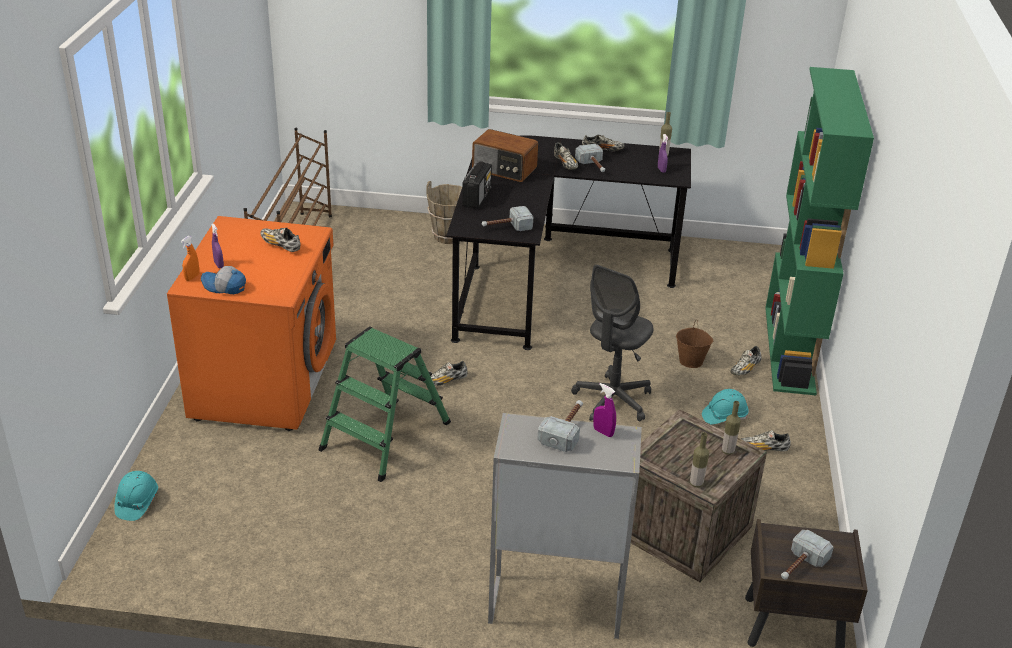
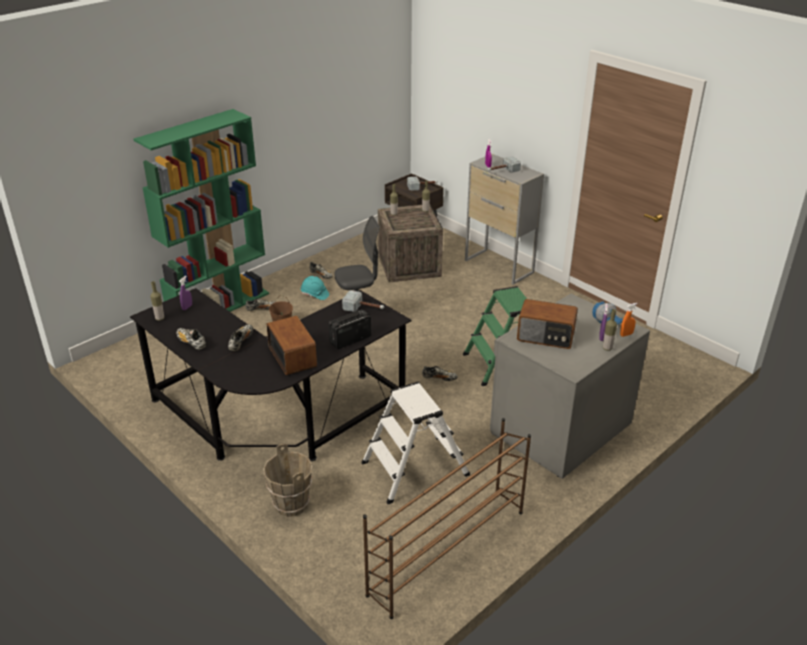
camera: 140 degrees left, 0 degrees up
(137, 503) = (682, 387): turquoise hard hat -> none
(205, 255) = (607, 348): none -> bottle
(268, 382) = (557, 430): orange washing machine -> grey washing machine
(280, 245) = (546, 336): shoe -> radio
(378, 295) = (415, 468): none -> white step ladder
(593, 166) = (225, 330): hammer -> none

